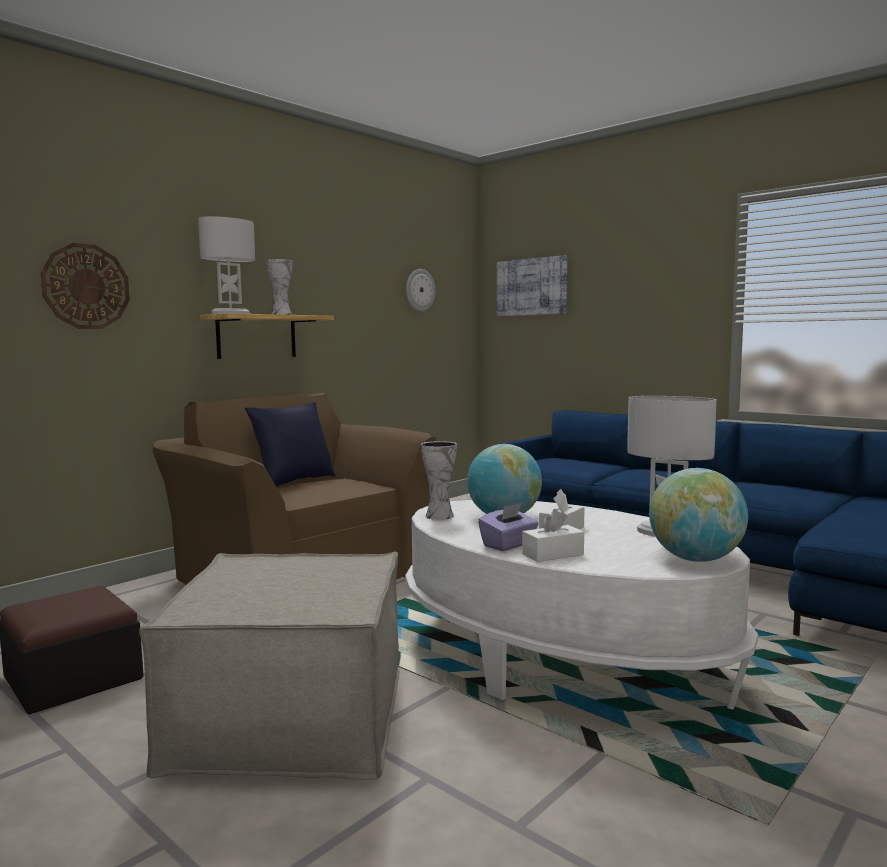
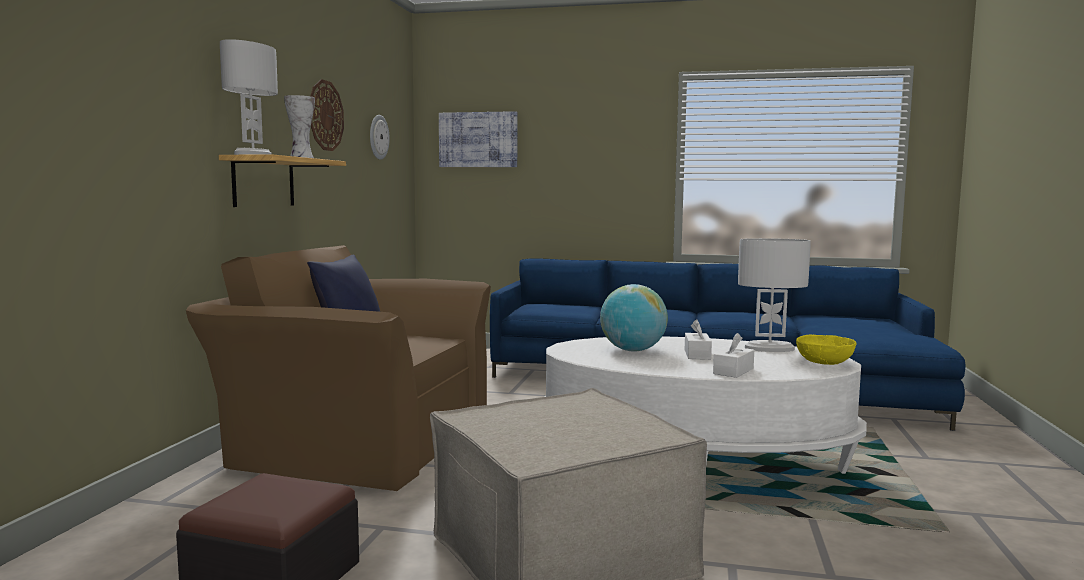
camera: 30 degrees left, 0 degrees up
(86, 286) = (118, 113): wall clock -> wall clock (325, 115)
(438, 516) = (578, 355): vase -> none
(508, 545) = (688, 369): purple tissue box -> none
(695, 559) = (824, 362): globe -> yellow bowl

